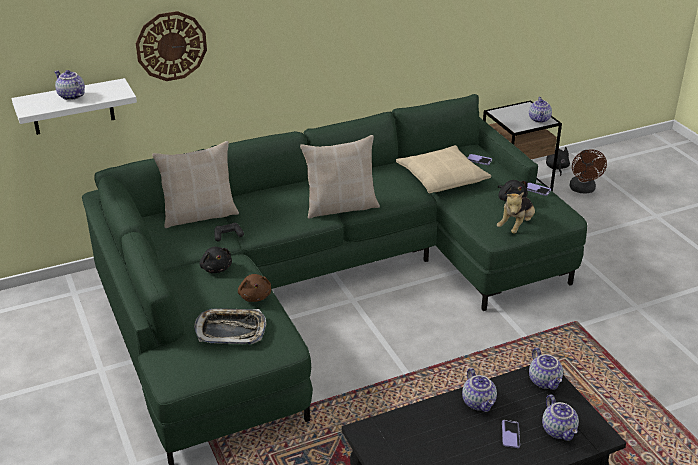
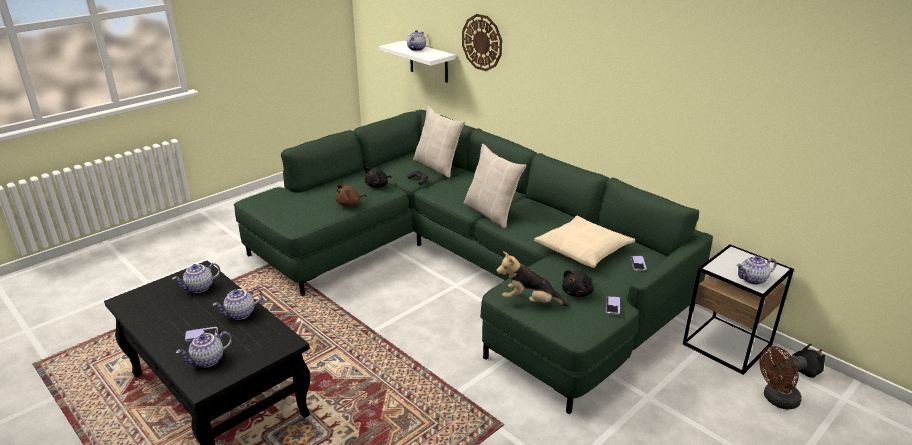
camera: 70 degrees right, 5 degrees down
(231, 330) = (306, 204): tray -> none
(545, 381) = (275, 345): teapot -> teapot (199, 288)

